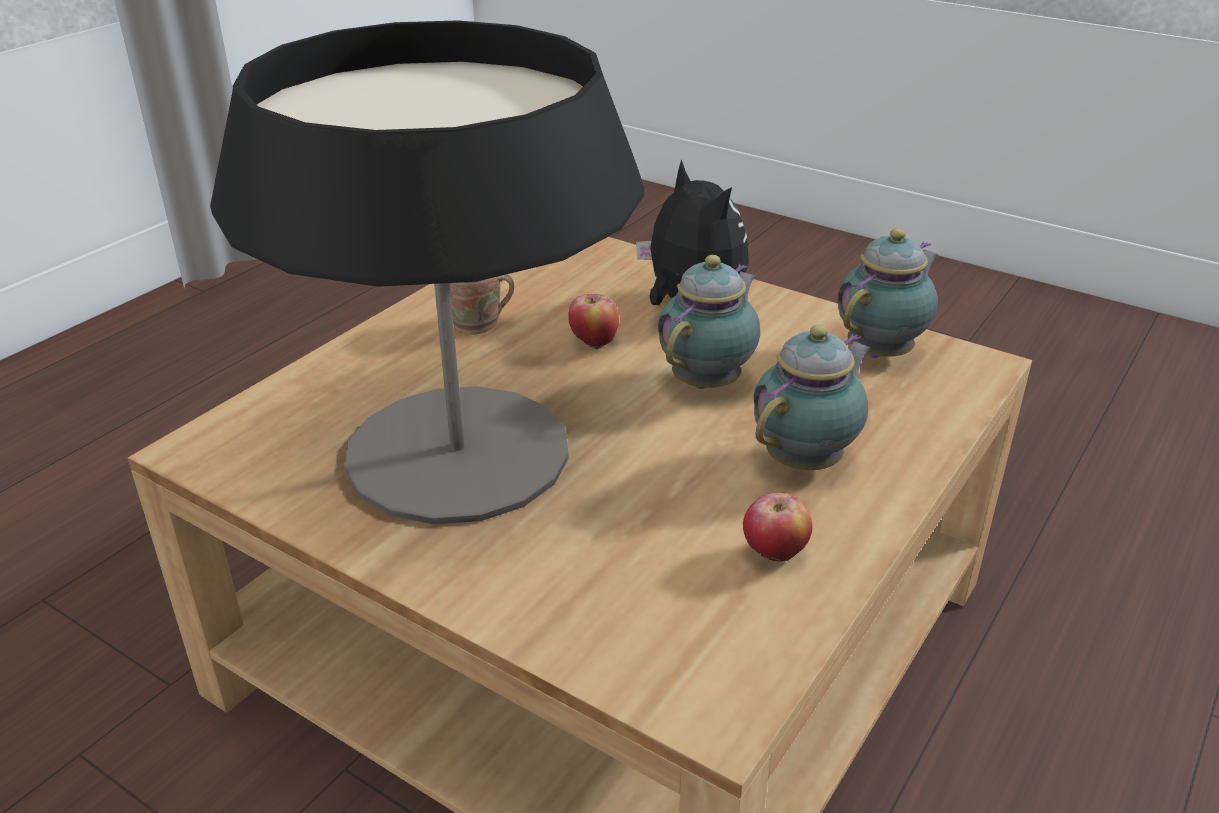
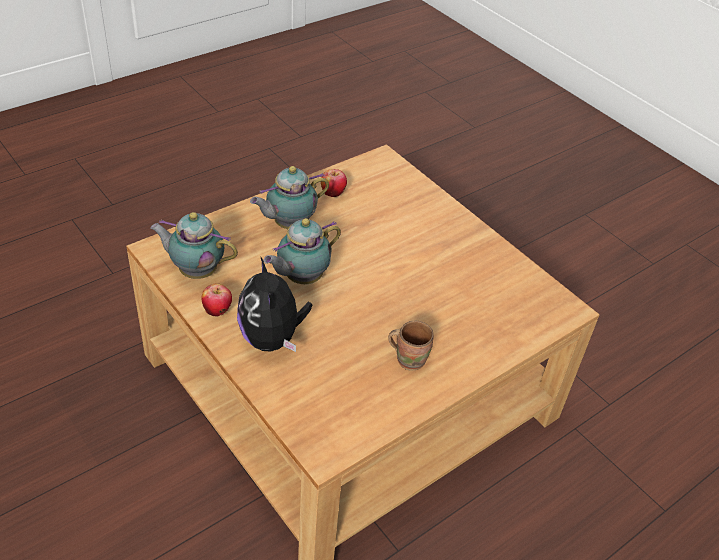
camera: 165 degrees left, 10 degrees up
(457, 452) = (442, 271): table lamp -> none
(593, 343) = (347, 323): apple -> apple (217, 311)
(882, 351) = (196, 271): teapot -> teapot turned 45 degrees clockwise

